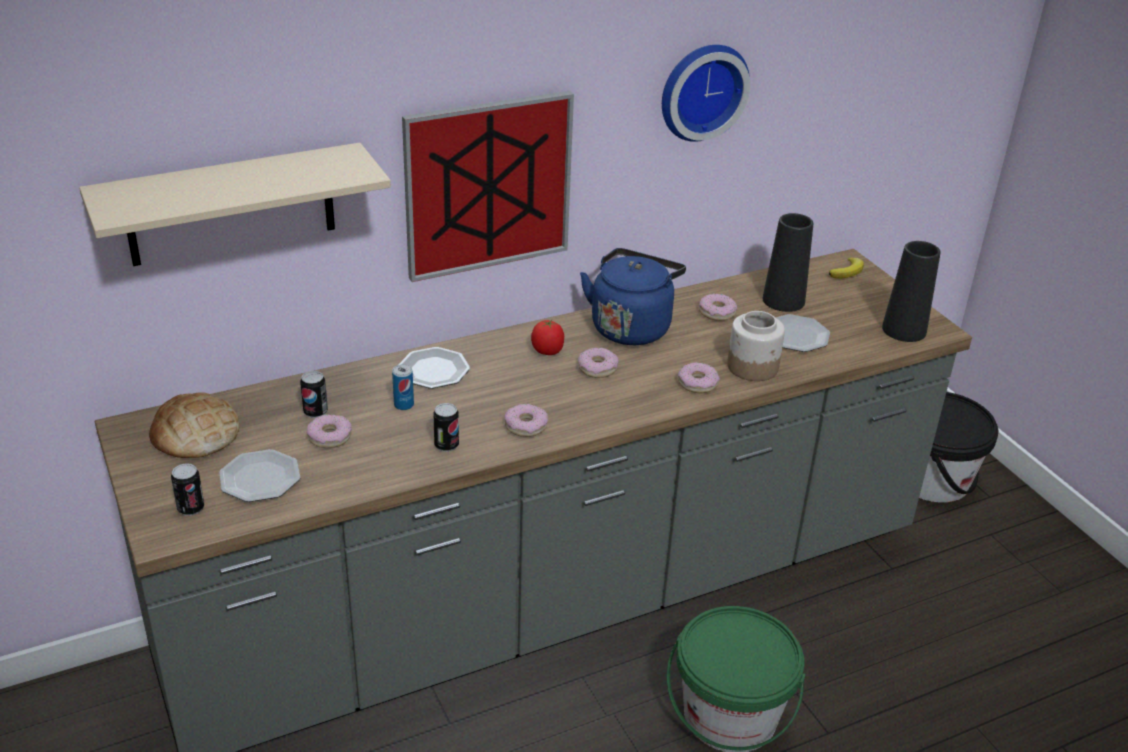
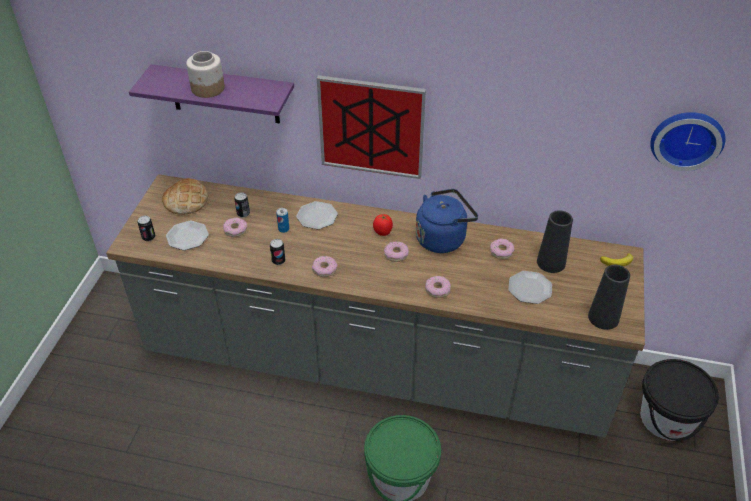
camera: 40 degrees right, 10 degrees up
(231, 205) = (224, 94): beige shelf -> purple shelf
(701, 90) = (522, 113): wall clock -> wall clock (687, 138)
(753, 367) = (480, 295): jar -> jar (208, 88)

